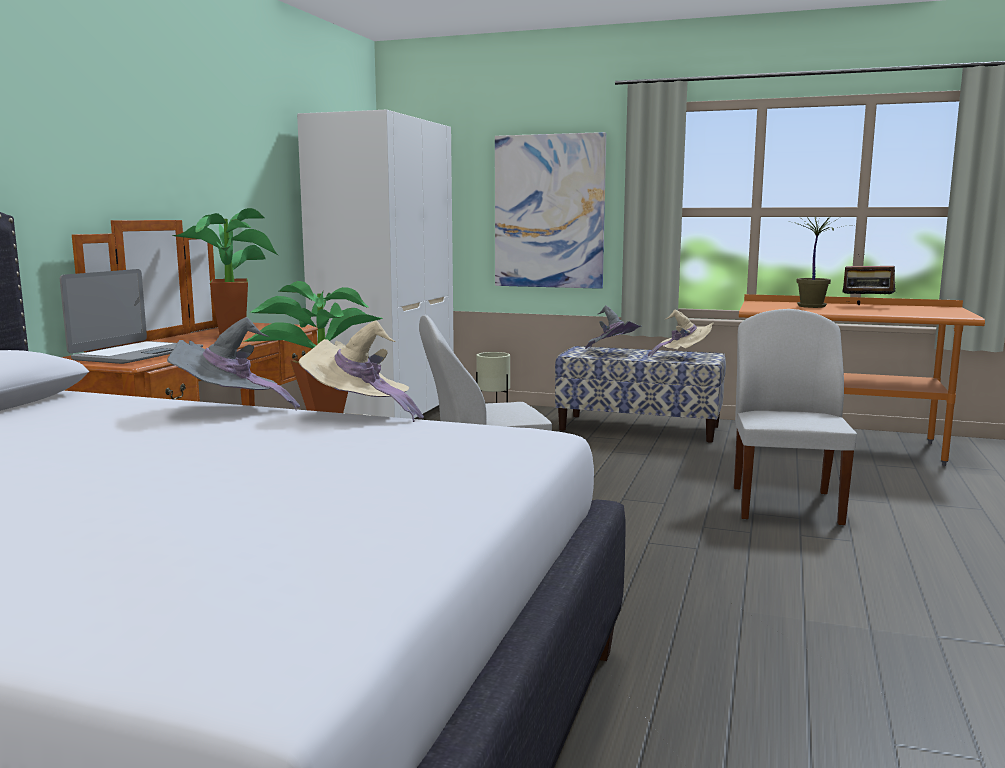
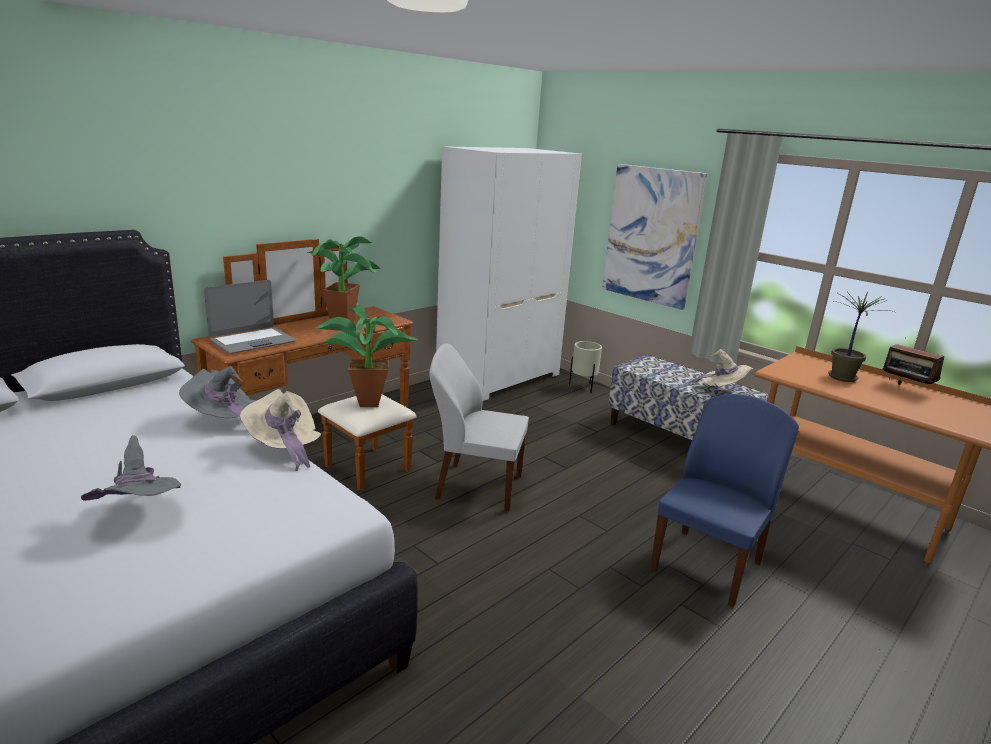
camera: 25 degrees right, 10 degrees up
(613, 352) = (668, 370): grey hat -> grey hat (141, 516)
(785, 504) = (708, 565): white chair -> blue chair

